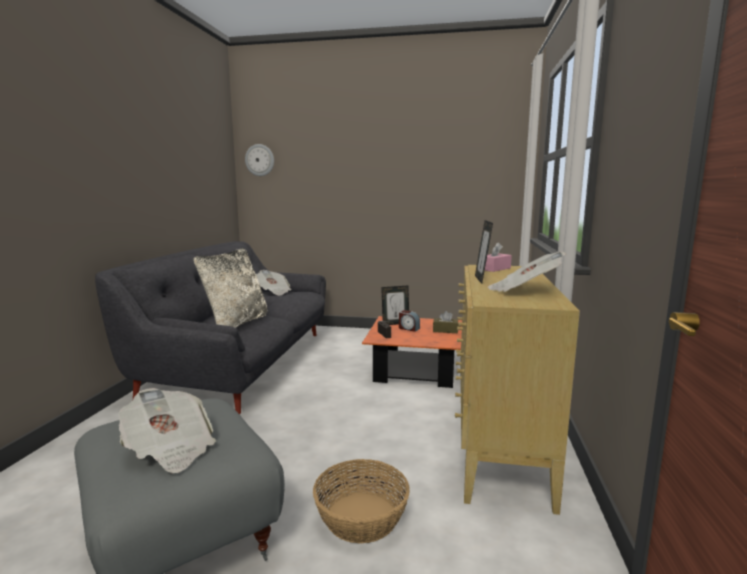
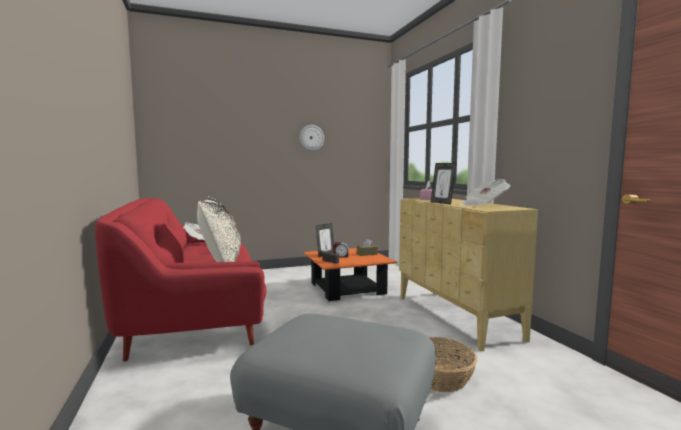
camera: 30 degrees left, 5 degrees down
(170, 449) = (358, 343): newspaper -> none
(242, 363) = (195, 310): grey sofa -> red sofa
(260, 160) = (163, 121): wall clock -> wall clock (311, 138)

